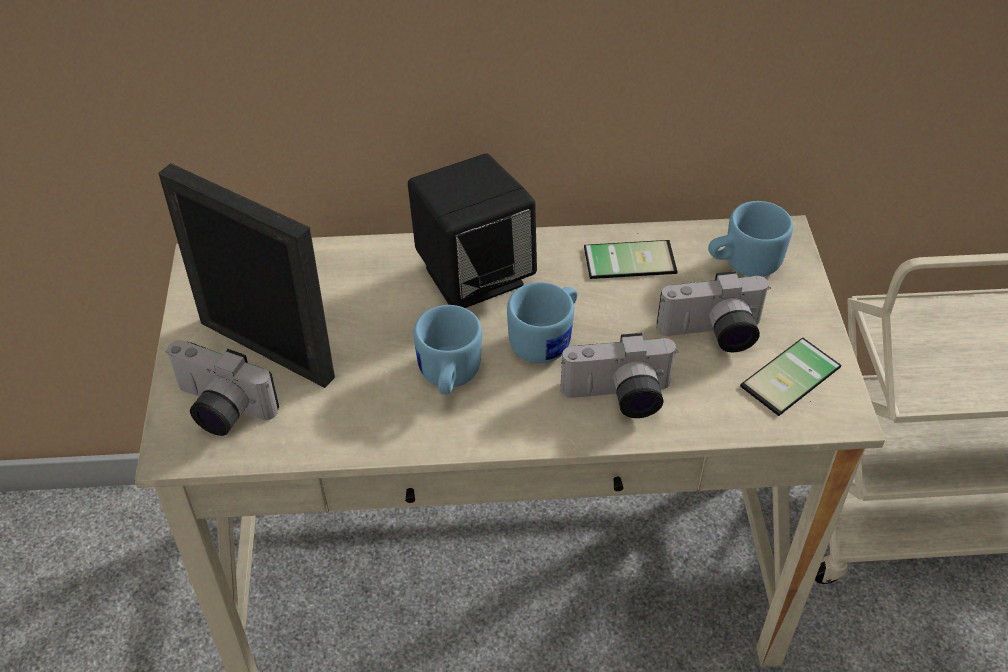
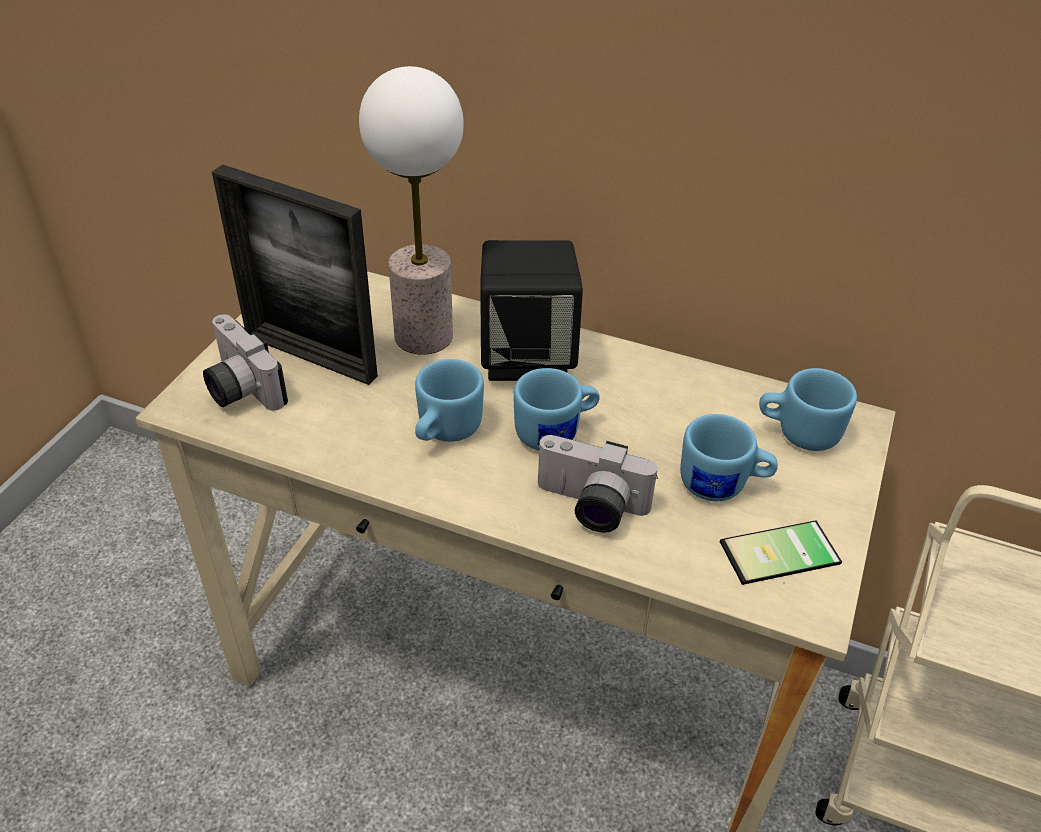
camera: 25 degrees right, 5 degrees down
(266, 350) = (310, 356): picture frame -> picture frame turned 150 degrees clockwise
(361, 289) = (422, 336): none -> table lamp
(629, 256) = (685, 389): phone -> none
(713, 335) = (722, 486): camera -> blue mug

